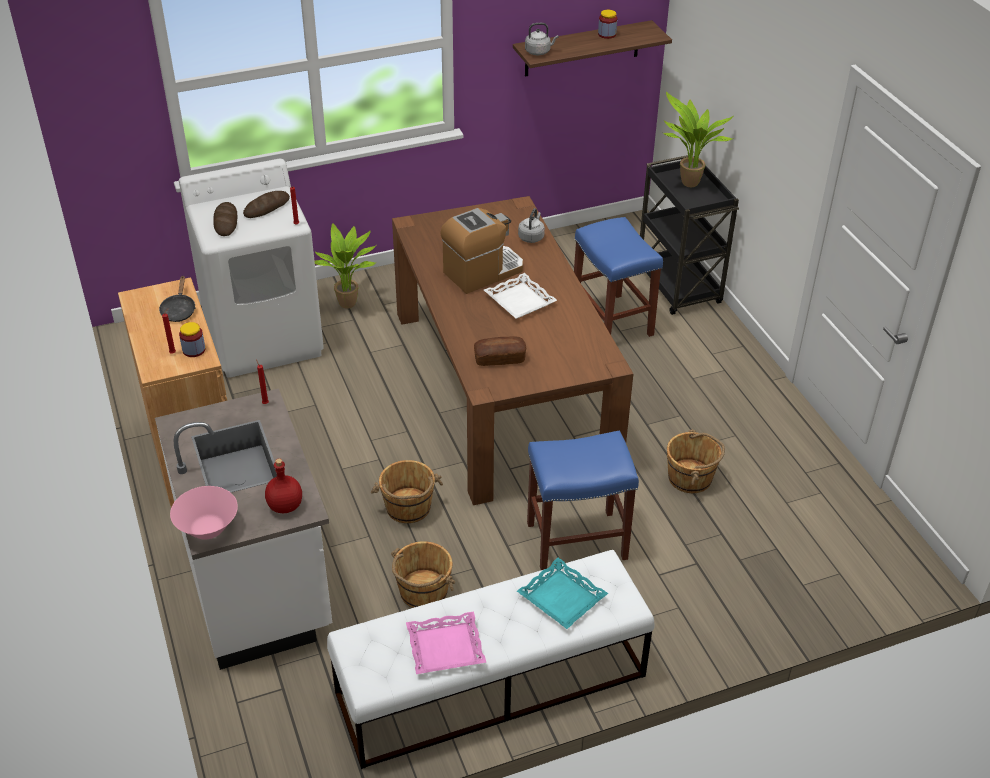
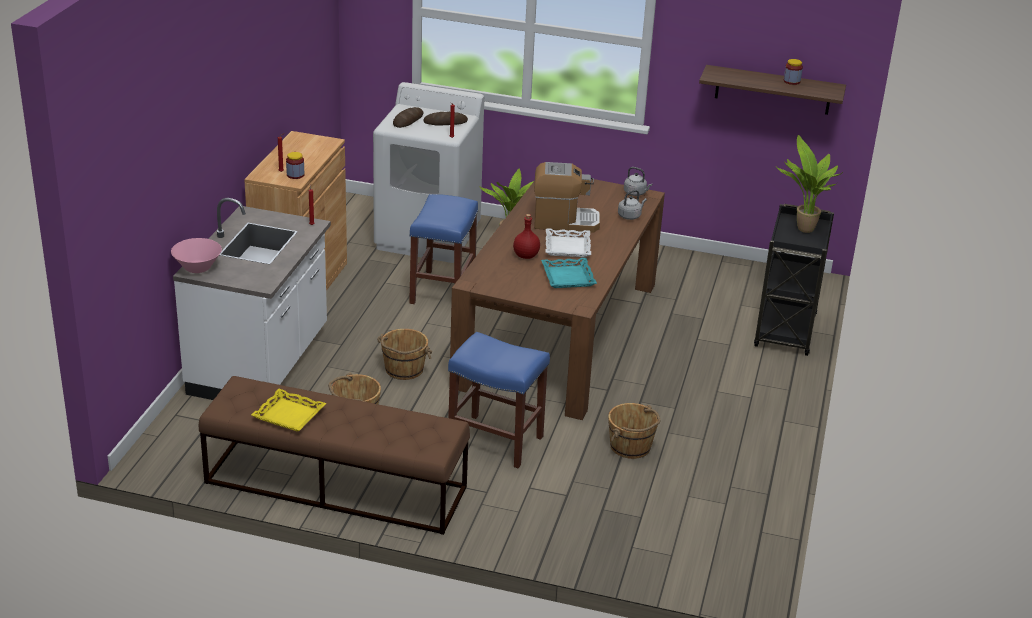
camera: 35 degrees right, 10 degrees down
(179, 310) = (314, 152): black frying pan -> none
(285, 506) = (254, 277): red bottle -> red bottle (525, 256)
(445, 647) = (289, 415): pink tray -> yellow tray
(490, 685) = (335, 485): white bench -> brown bench
(499, 359) = (506, 271): bread -> none
(539, 52) = (718, 75): grey kettle -> grey kettle (636, 193)
(561, 598) = (395, 427): turquoise tray -> turquoise tray (567, 277)
(613, 322) = (699, 331): blue stool -> blue stool (443, 291)

